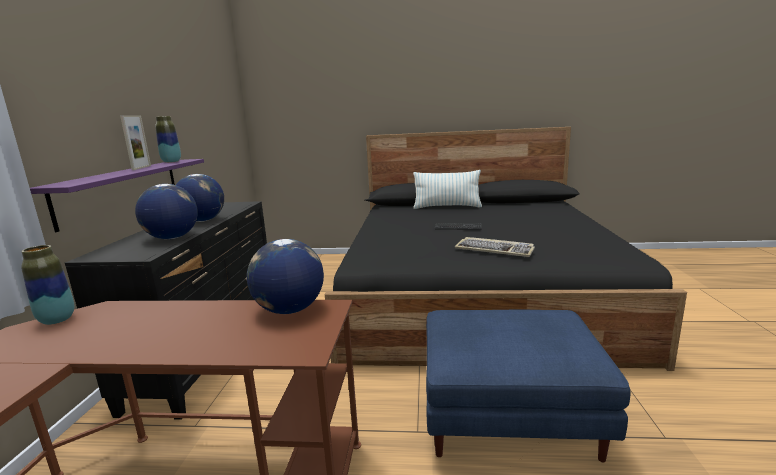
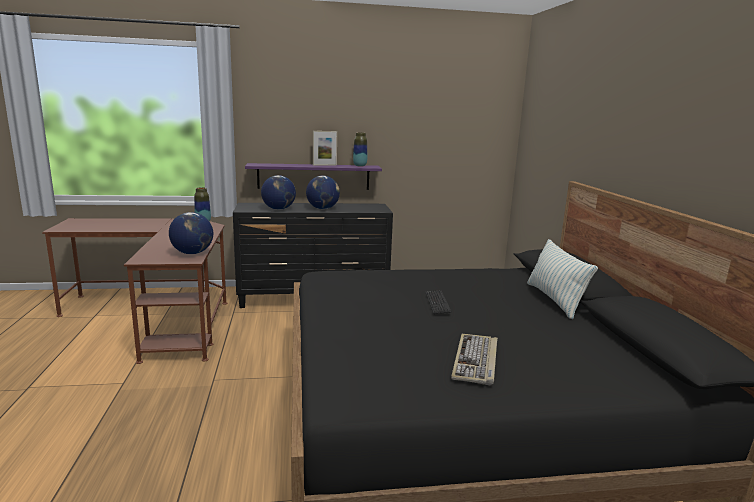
camera: 75 degrees right, 0 degrees up
(495, 250) = (356, 319): keyboard -> keyboard (476, 361)
(510, 415) = (224, 420): blue ottoman -> none

